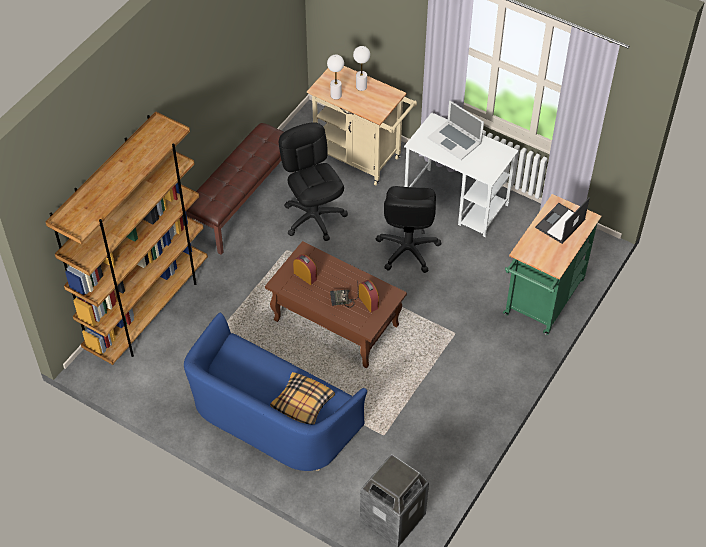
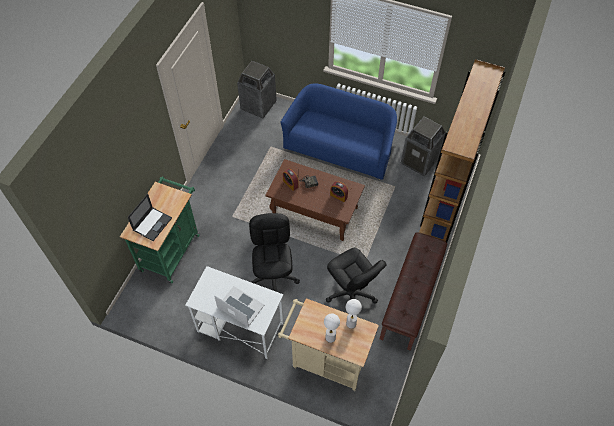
camera: 170 degrees right, 5 degrees up
(157, 375) = (419, 161): none -> trash can
(302, 403) = (319, 122): pillow -> none

